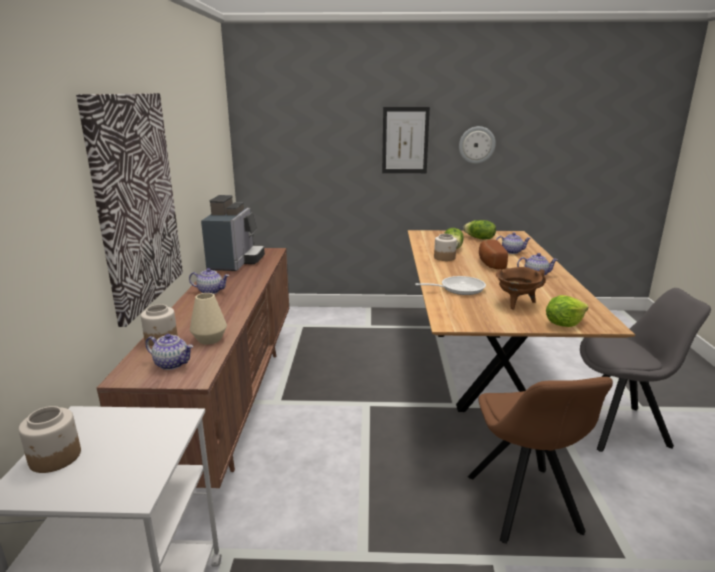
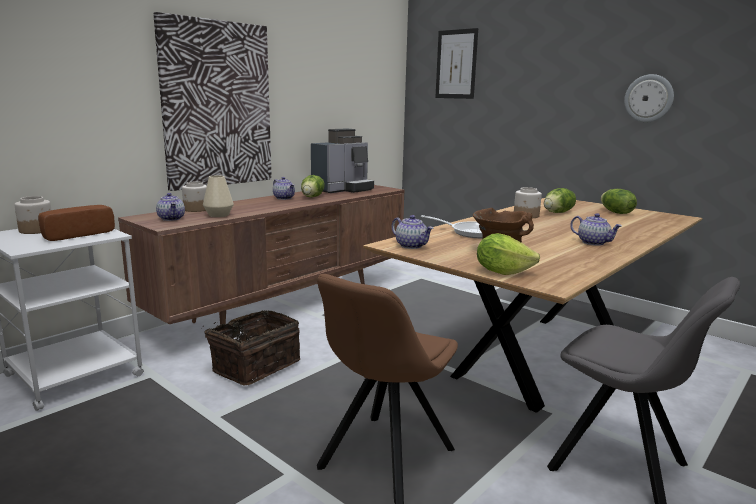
camera: 40 degrees right, 5 degrees down
(234, 281) = (312, 197): none -> lettuce
(312, 484) = (254, 366): none -> basket
(405, 140) = (562, 92): picture -> picture (456, 64)
(490, 263) = (565, 227): bread -> bread (76, 234)
(511, 252) = (623, 226): teapot -> teapot (411, 246)

